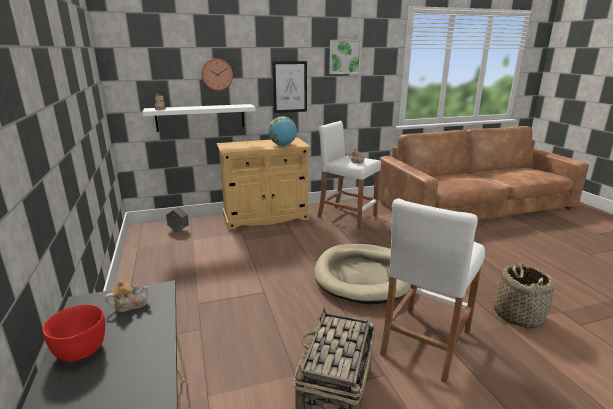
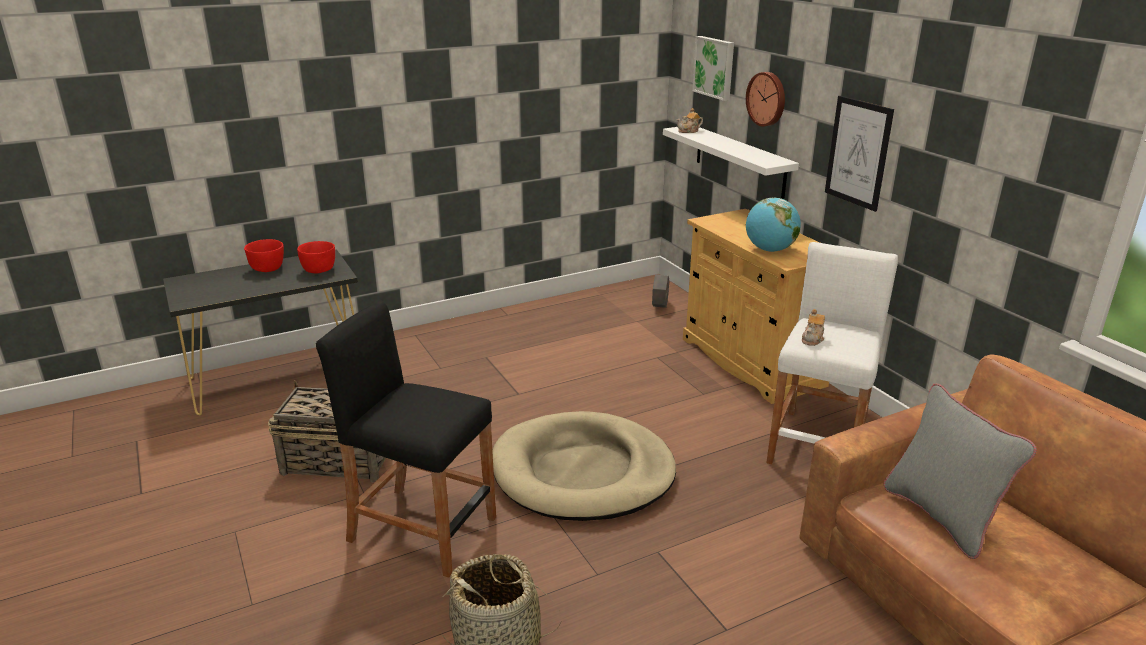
camera: 80 degrees right, 5 degrees up
(130, 305) = (319, 270): teapot -> red bowl
(344, 57) = (969, 119): picture -> picture (715, 67)
(425, 342) = (422, 529): white stool -> black stool
(451, 181) = (941, 516): none -> grey pillow

